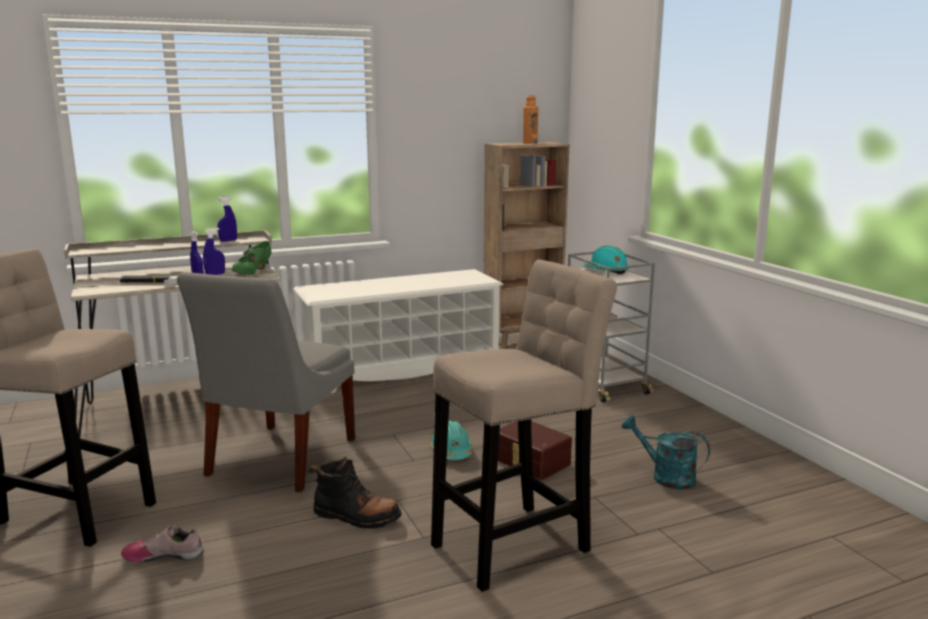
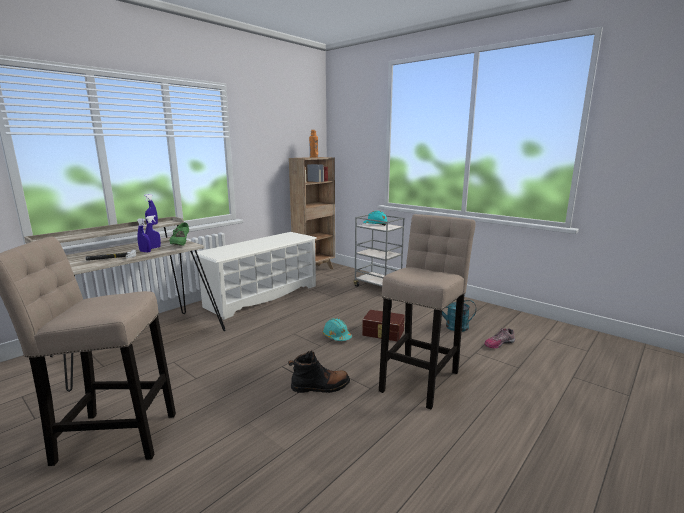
camera: 25 degrees left, 0 degrees up
(164, 555) = (216, 447): shoe -> shoe (498, 343)
(278, 459) = (236, 364): grey chair -> none

